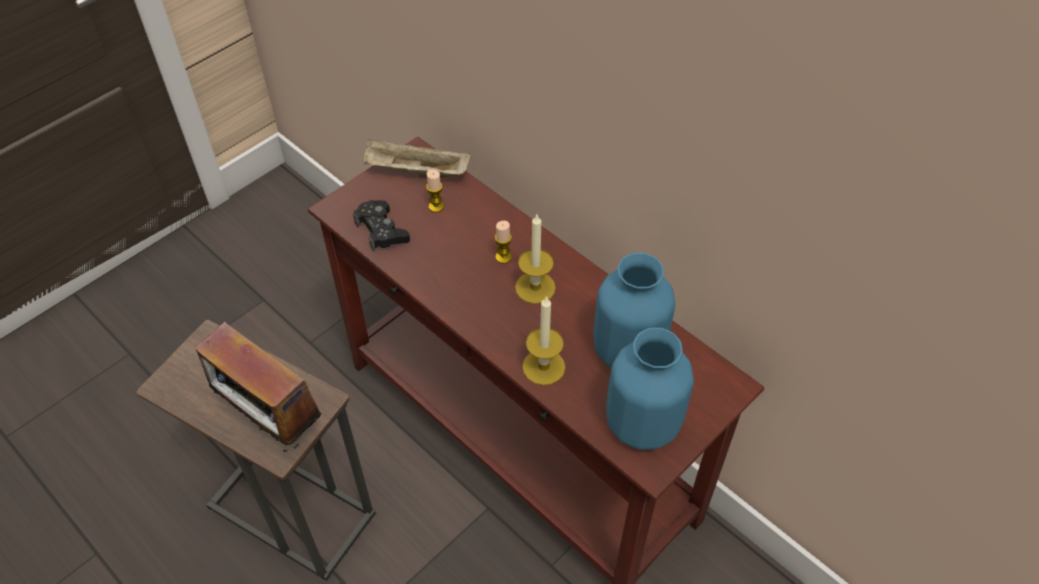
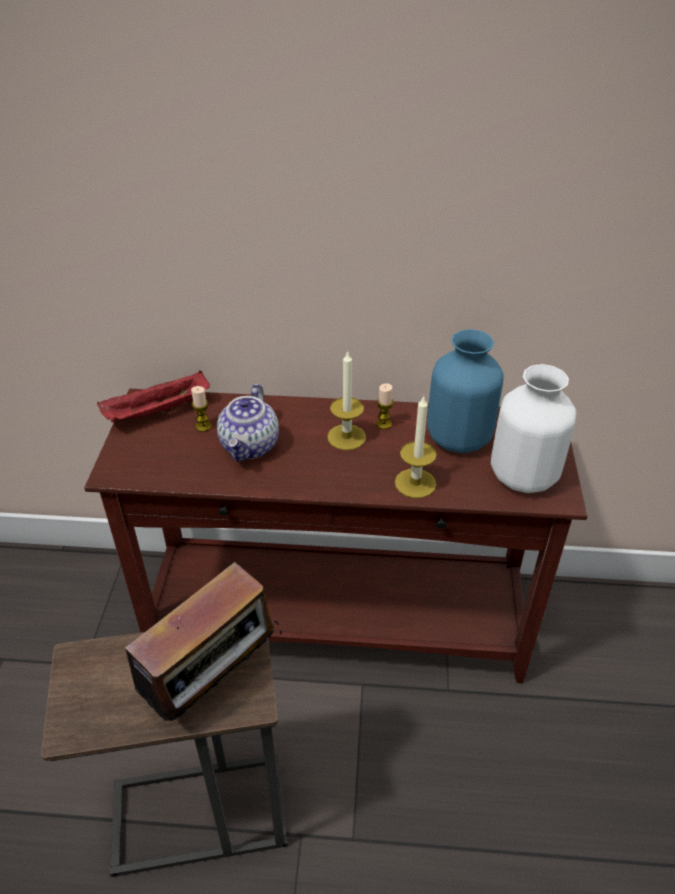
camera: 40 degrees left, 10 degrees down
(270, 420) = (214, 682): radio -> radio turned 45 degrees counterclockwise
(381, 231) = (175, 466): black game controller -> none
(415, 172) = (157, 412): beige tray -> red tray
(452, 248) = (250, 446): none -> teapot
(503, 257) = (298, 431): candle -> candle (383, 424)
(642, 425) = (524, 477): blue vase -> white vase

